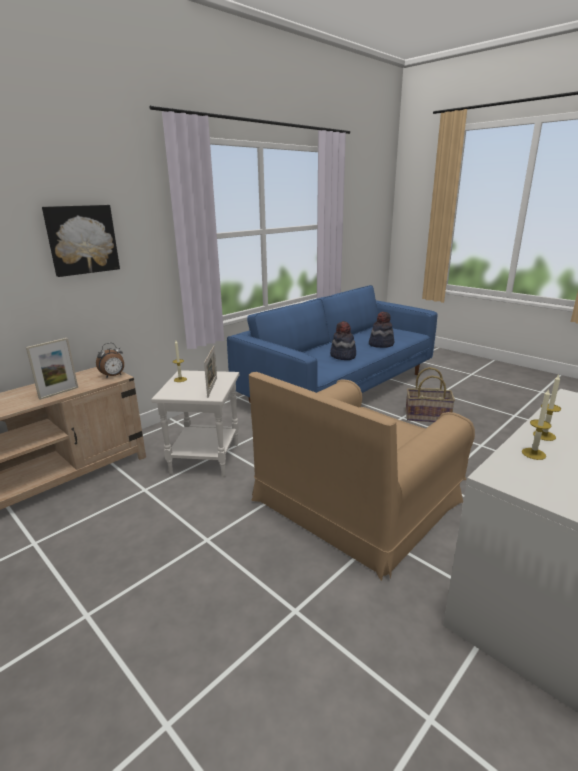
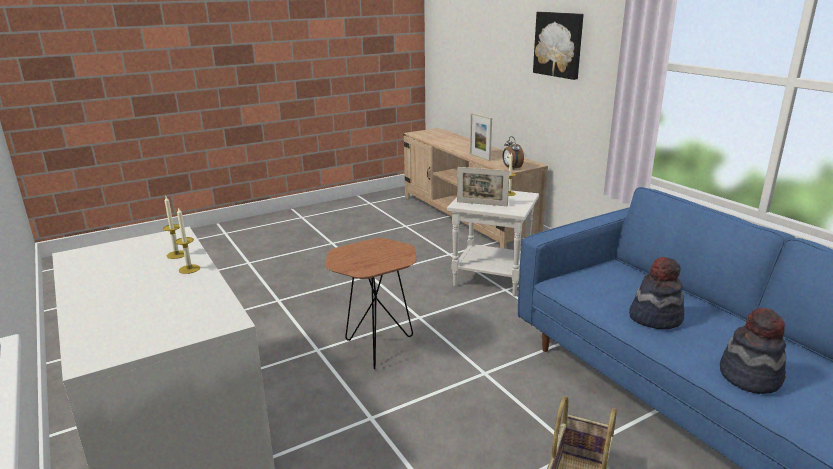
camera: 105 degrees right, 0 degrees up
(355, 501) = (375, 348): brown armchair -> brown side table

